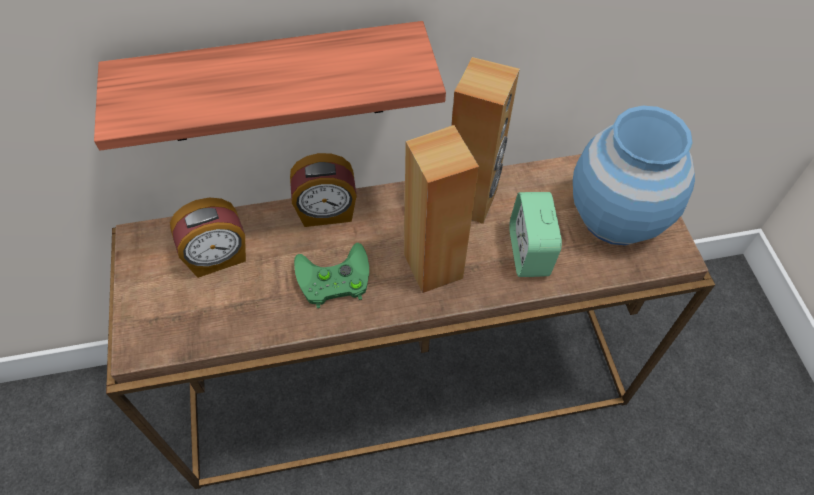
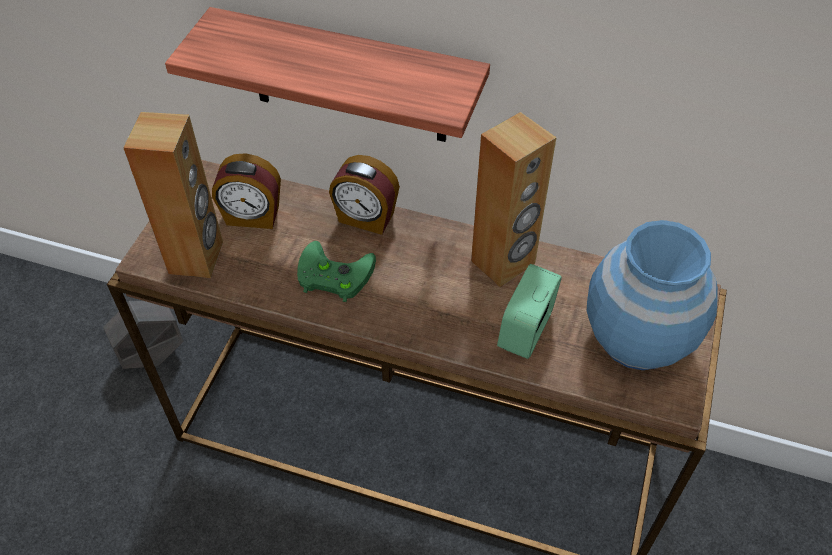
camera: 30 degrees right, 5 degrees down
(123, 424) = (153, 355): none -> grey planter
(434, 266) = (428, 303): brown speaker -> brown speaker (197, 257)

